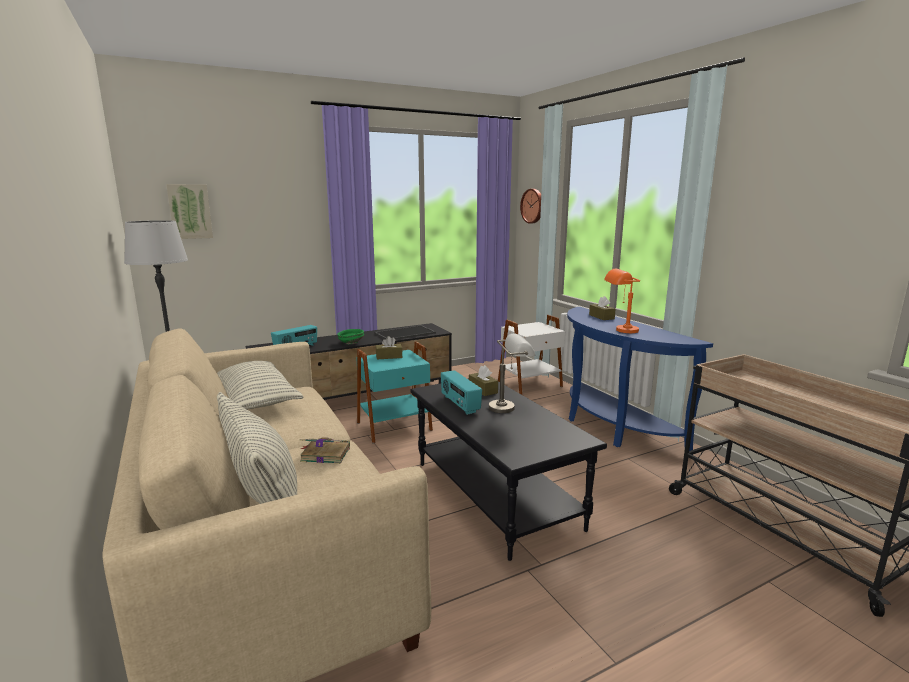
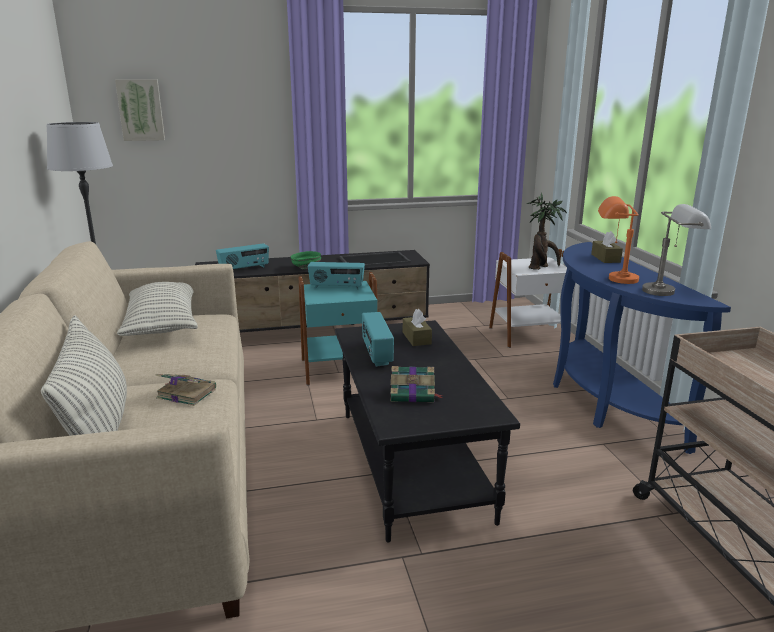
camera: 15 degrees right, 5 degrees up
(389, 356) = (336, 287): brown tissue box -> radio
(510, 407) = (433, 363): grey table lamp -> grey table lamp (668, 291)
(512, 432) = (413, 394): none -> book
(533, 206) = (557, 106): wall clock -> none
(539, 329) = (541, 267): none -> potted plant

